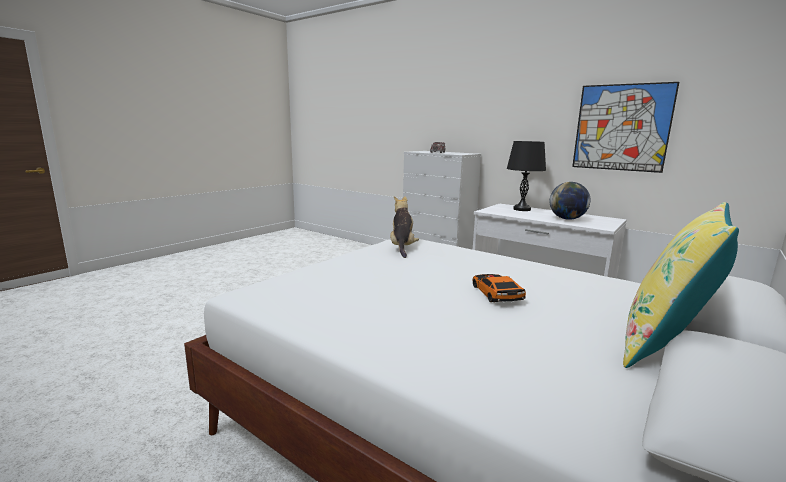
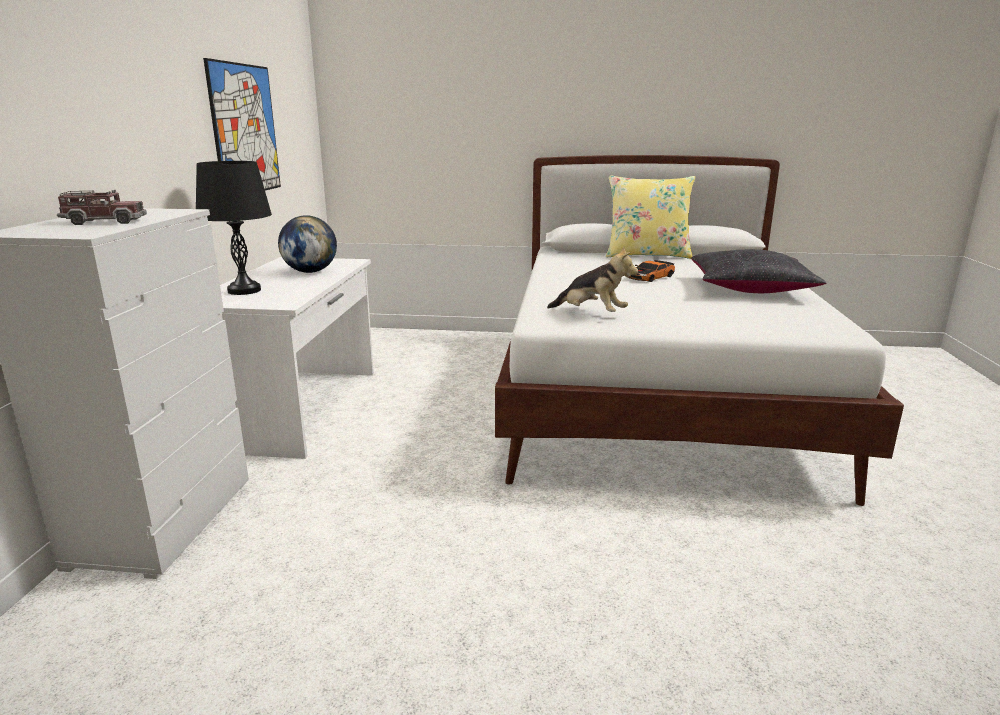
camera: 120 degrees left, 5 degrees up
(401, 321) = (750, 288): none -> black pillow
(402, 247) = (591, 314): plush toy -> plush toy turned 120 degrees counterclockwise

